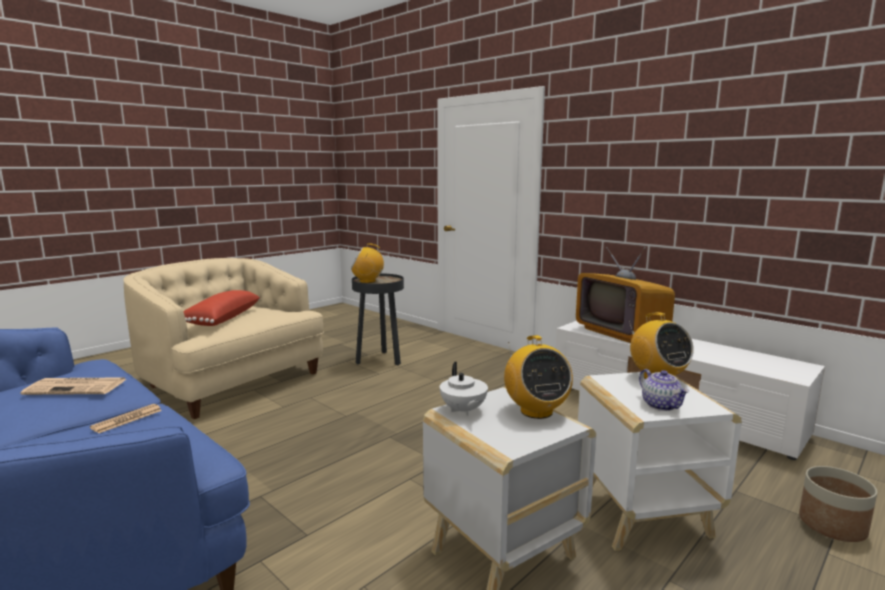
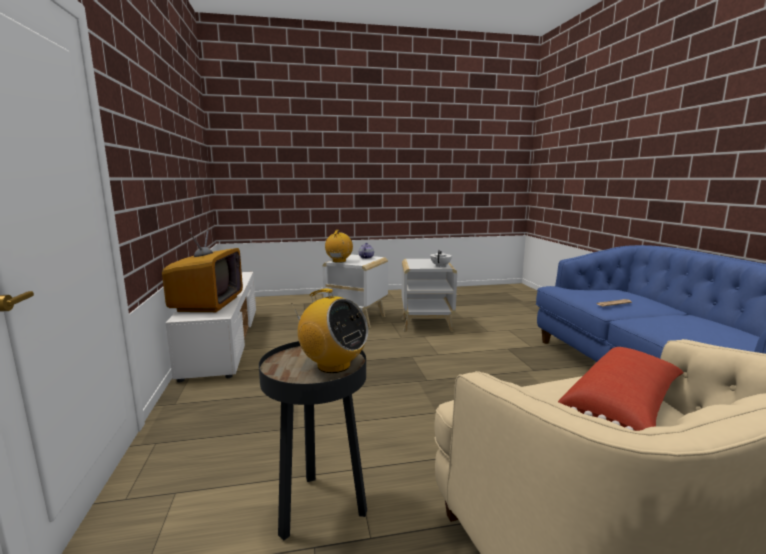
camera: 145 degrees left, 0 degrees up
(77, 387) = (685, 326): newspaper -> none
(536, 411) = (413, 262): radio -> none
(832, 525) = (303, 304): planter -> none

